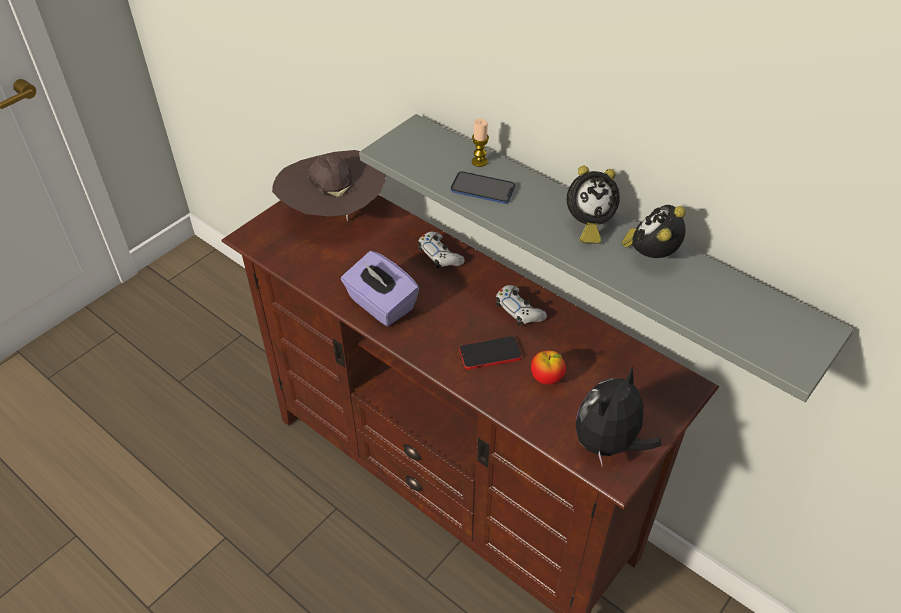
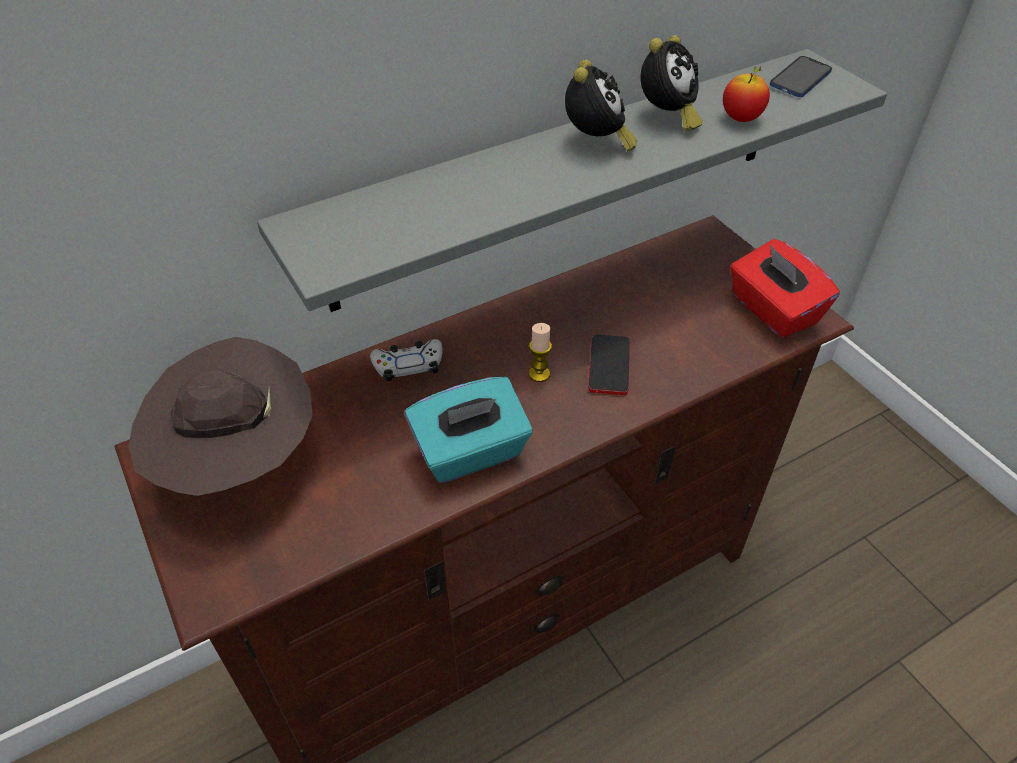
camera: 70 degrees left, 0 degrees up
(380, 305) = (471, 452): purple tissue box -> turquoise tissue box
(479, 162) = (419, 190): candle -> candle (539, 374)
(483, 189) = (480, 200): phone -> phone (800, 79)
(519, 310) = (548, 320): white game controller -> none
(546, 378) = (665, 329): apple -> apple (741, 119)
(608, 444) = (773, 310): plush toy -> red tissue box
(650, 255) = (666, 117): alarm clock -> alarm clock turned 105 degrees counterclockwise

